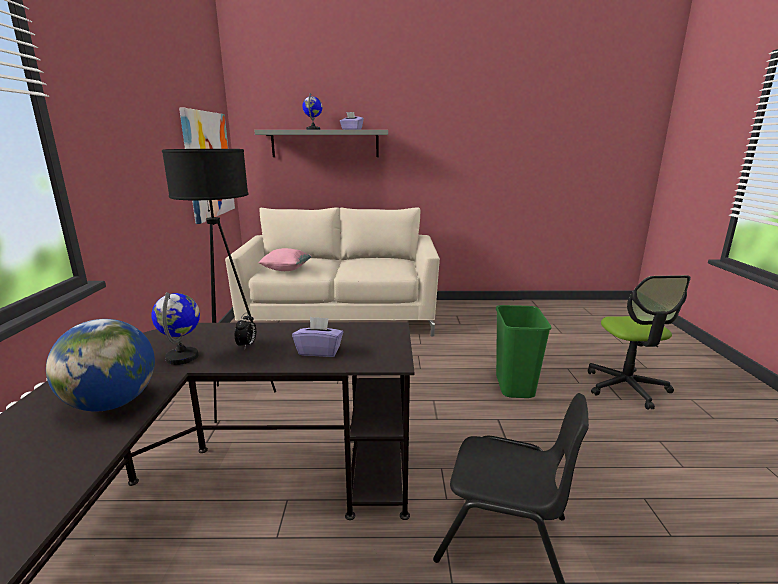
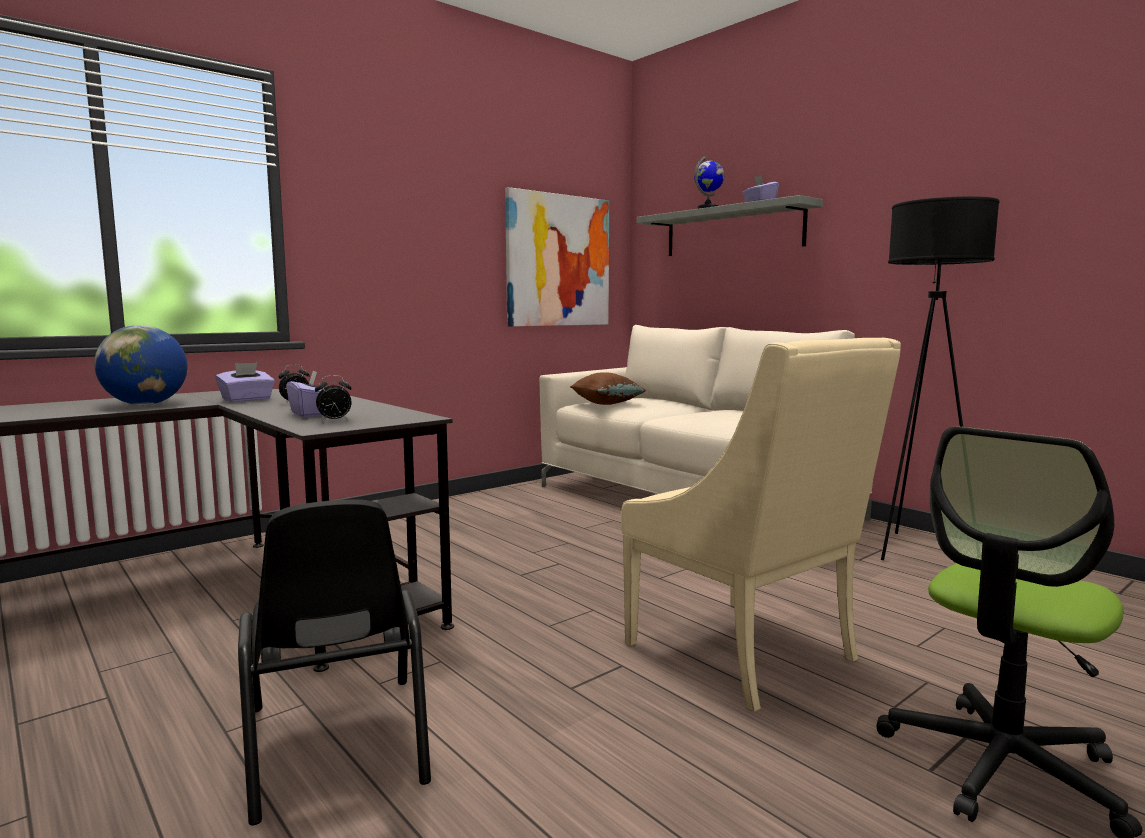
camera: 50 degrees right, 10 degrees down
(182, 357) = (247, 399): globe -> purple tissue box
(236, 399) = (425, 528): black floor lamp -> black floor lamp (917, 550)
(286, 269) = (606, 404): pink pillow -> brown pillow
(366, 351) = (334, 421): none -> alarm clock
(515, 387) = (747, 653): green trash can -> beige armchair

